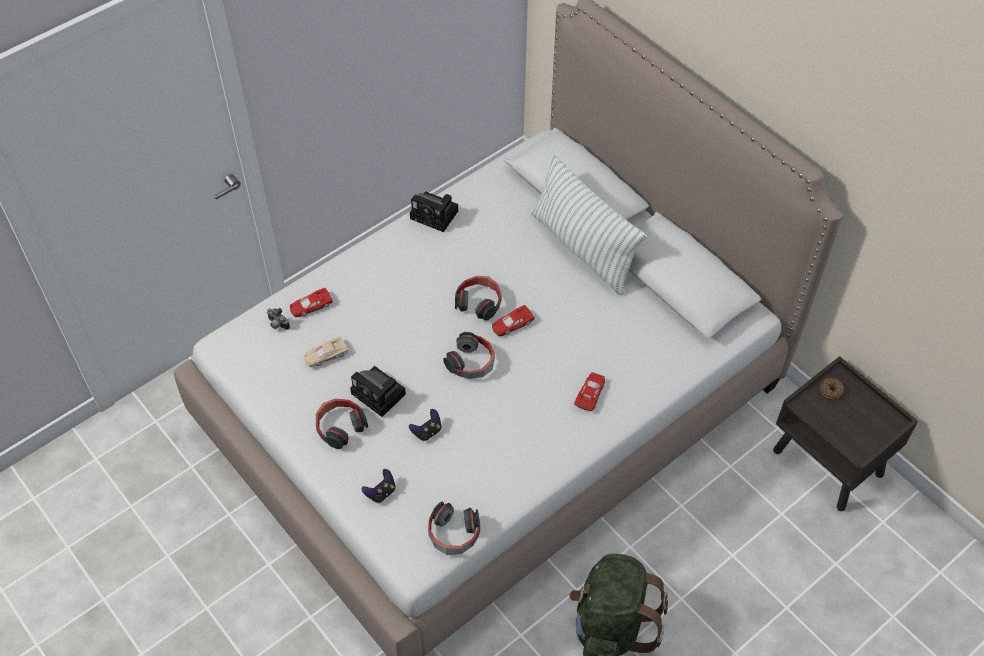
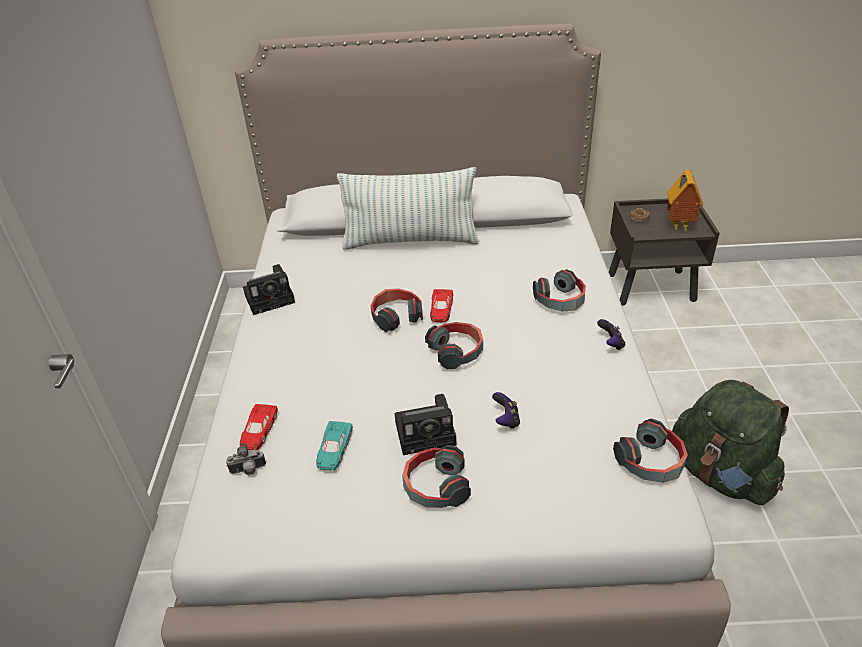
camera: 50 degrees left, 15 degrees down
(325, 355) = (334, 449): beige toy car -> turquoise toy car
(381, 492) = (553, 494): game controller -> game controller (610, 344)
(590, 393) = (560, 300): red toy car -> headphones
(846, 429) = (677, 226): none -> toy house

